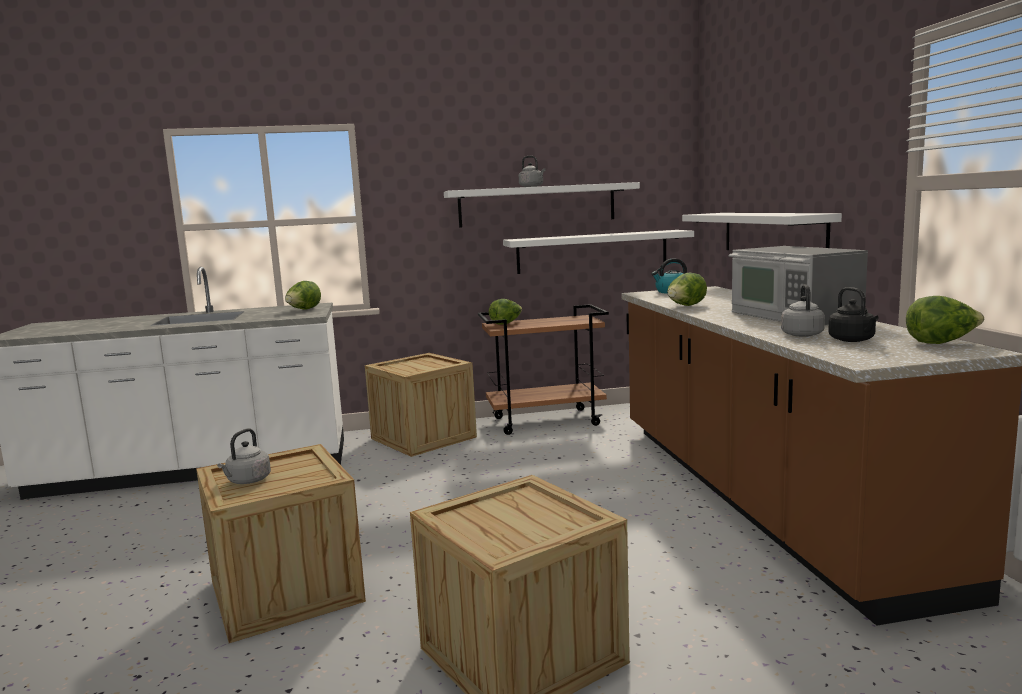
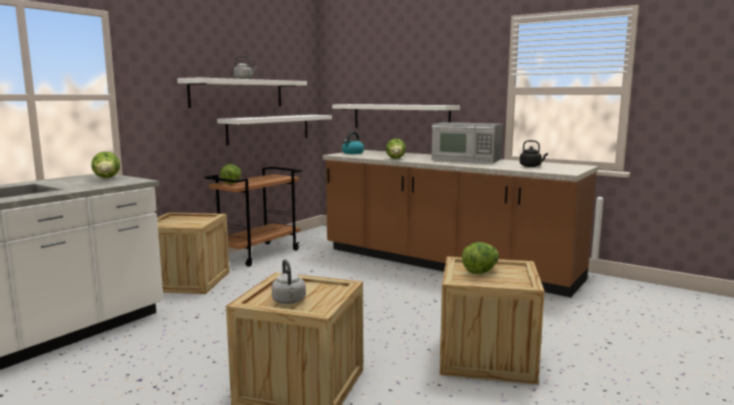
camera: 45 degrees left, 0 degrees up
(801, 334) = (503, 166): grey kettle -> none
(941, 343) = (561, 164): lettuce -> lettuce (480, 271)

